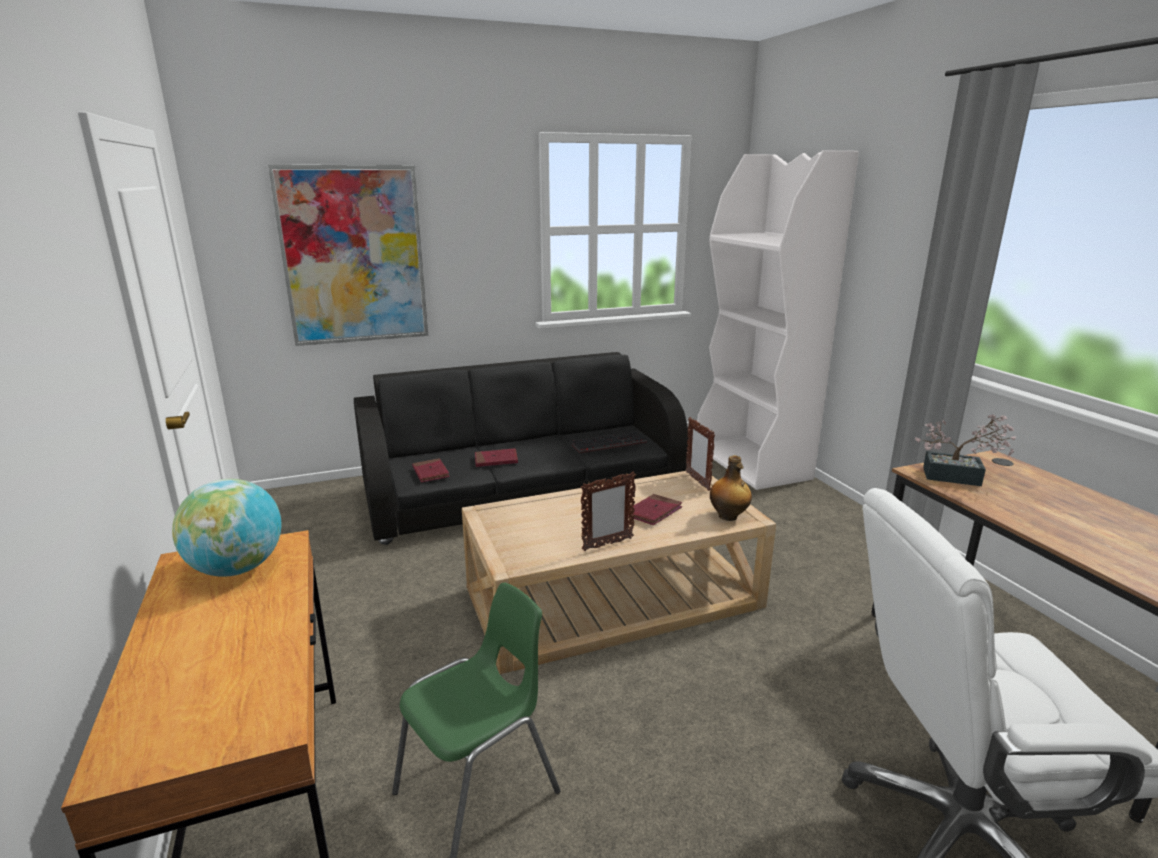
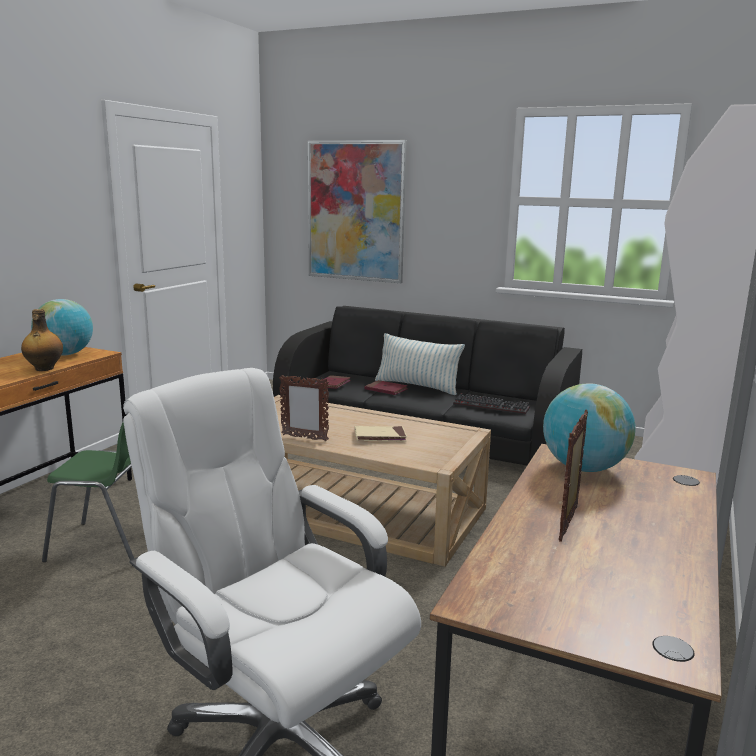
camera: 45 degrees right, 5 degrees down
(510, 446) = (417, 386): none -> pillow
(653, 512) = (380, 436): red book -> beige book
(697, 481) = (461, 434): picture frame -> picture frame (569, 524)
(728, 516) = (425, 458): bottle -> bottle (44, 369)
(959, 477) = (584, 468): potted plant -> globe

